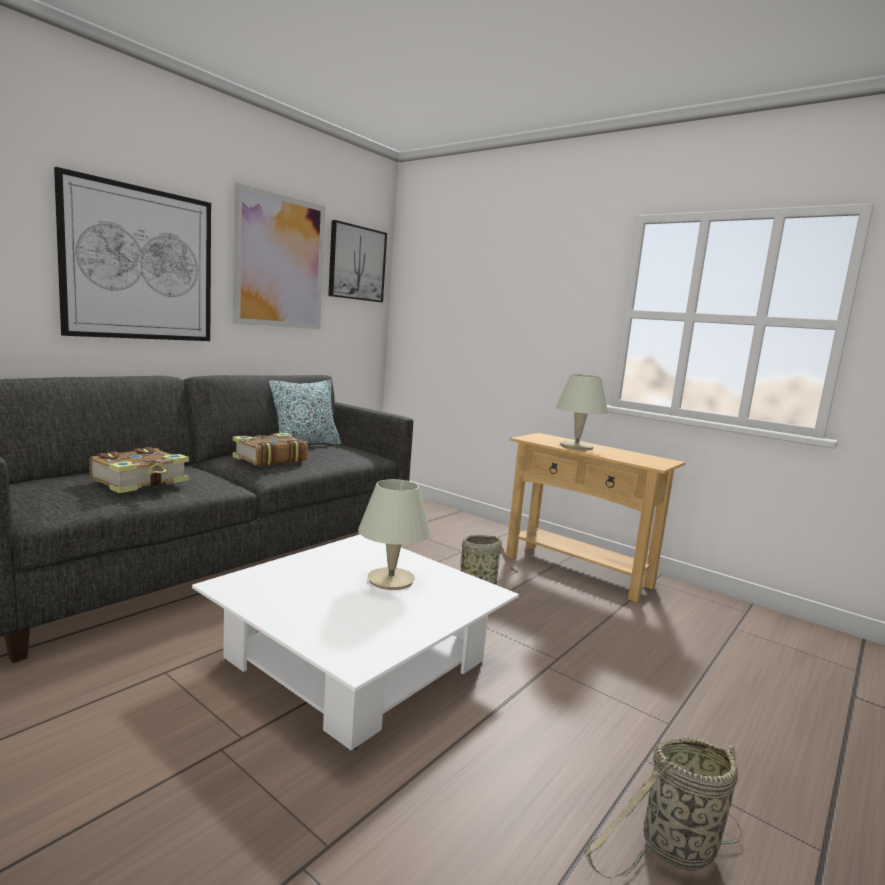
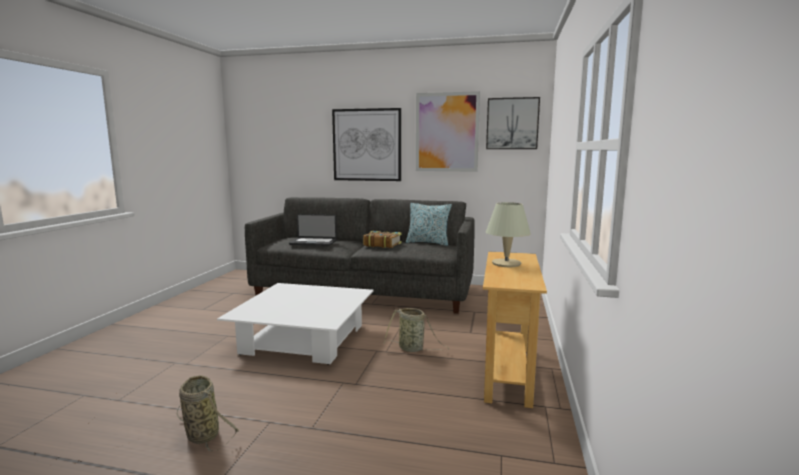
camera: 65 degrees right, 0 degrees up
(141, 481) = (313, 243): book -> laptop
(390, 580) = (319, 304): beige table lamp -> none

